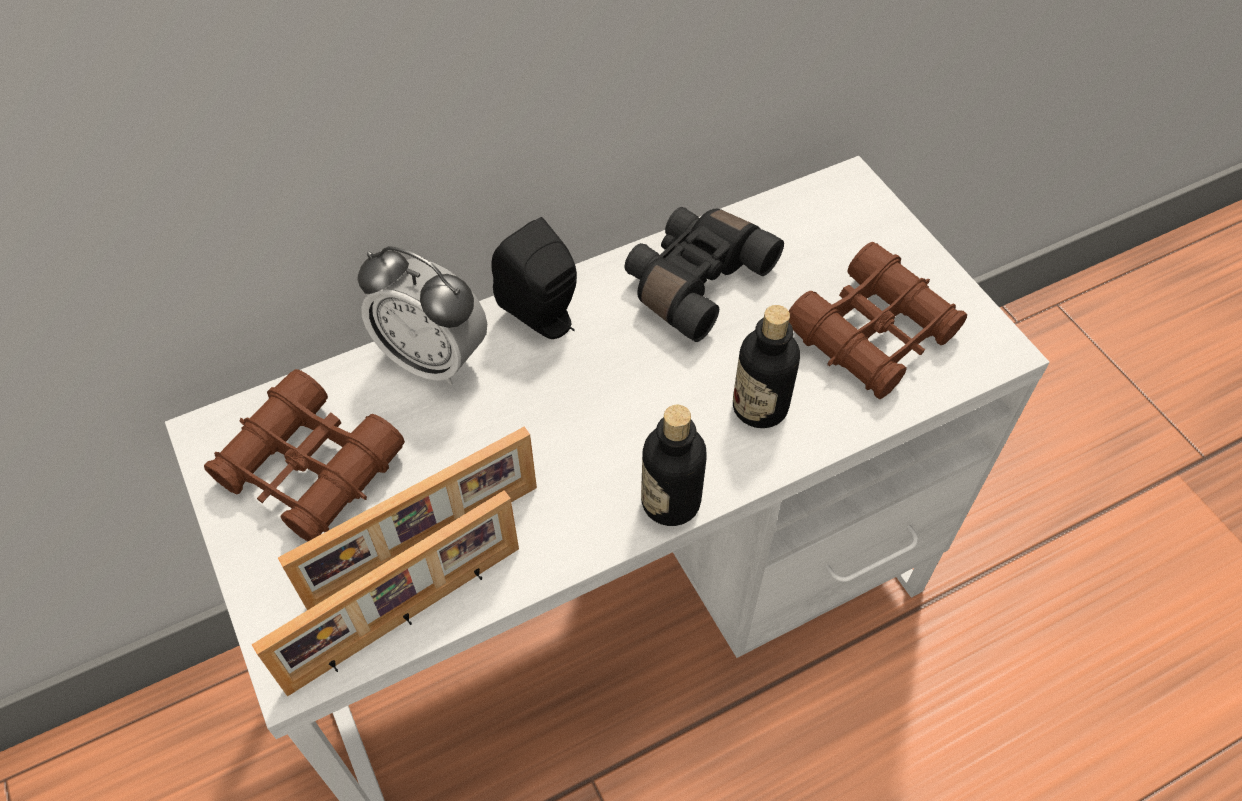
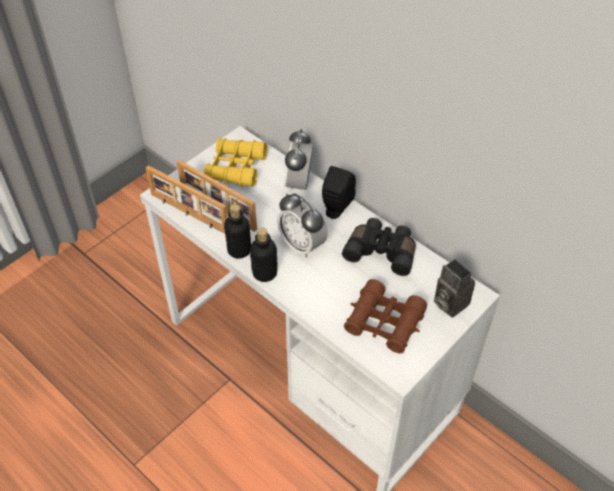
camera: 70 degrees right, 5 degrees down
(310, 469) = (236, 168): brown binoculars -> yellow binoculars
(619, 407) = (302, 245): none -> alarm clock
(760, 407) = (323, 290): bottle -> bottle (239, 250)
(855, 227) = (448, 303): none -> camera

